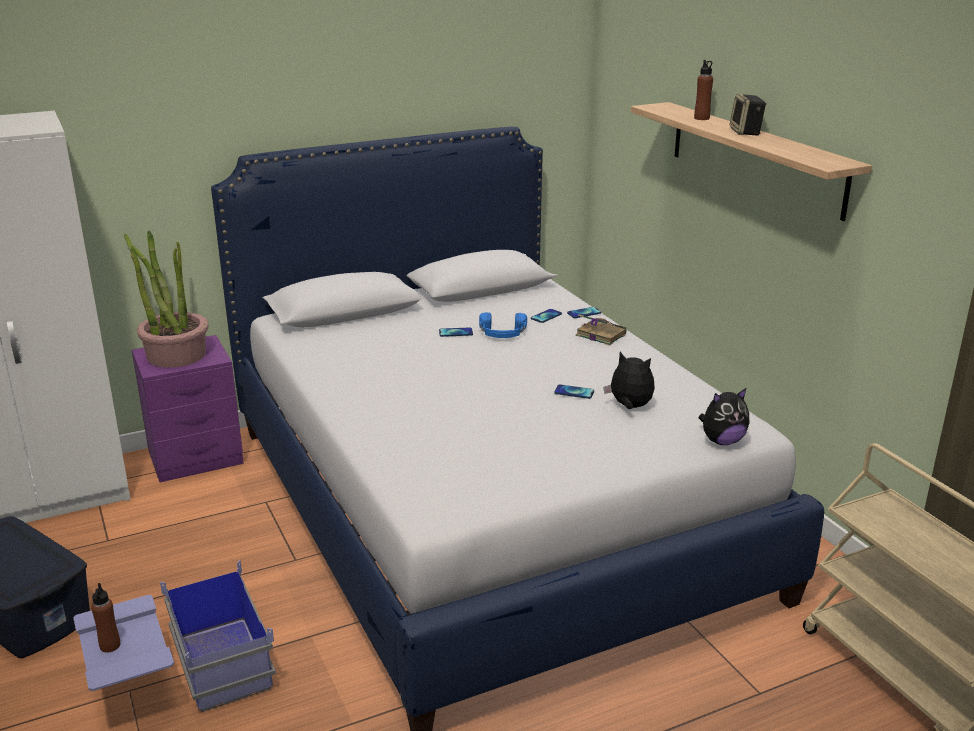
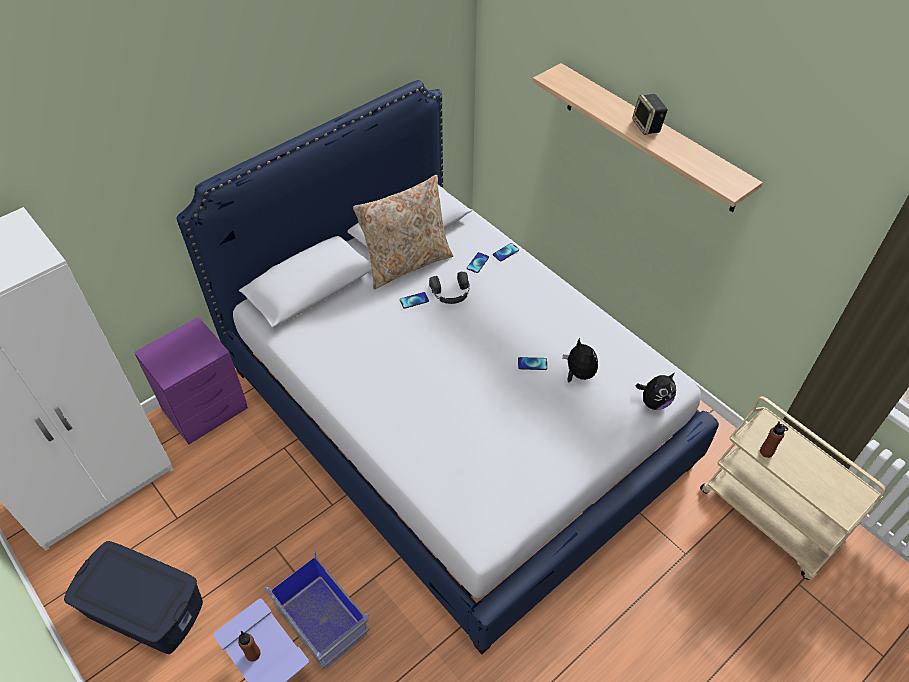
camera: 15 degrees left, 25 degrees up
(176, 355) = (177, 353): potted plant -> none
(463, 308) = (407, 263): none -> beige pillow
(502, 332) = (451, 293): blue headphones -> black headphones
(600, 334) = (527, 281): book -> none
(630, 407) = (578, 374): plush toy -> plush toy turned 45 degrees clockwise
(701, 118) = (601, 99): brown bottle -> brown bottle (766, 452)

